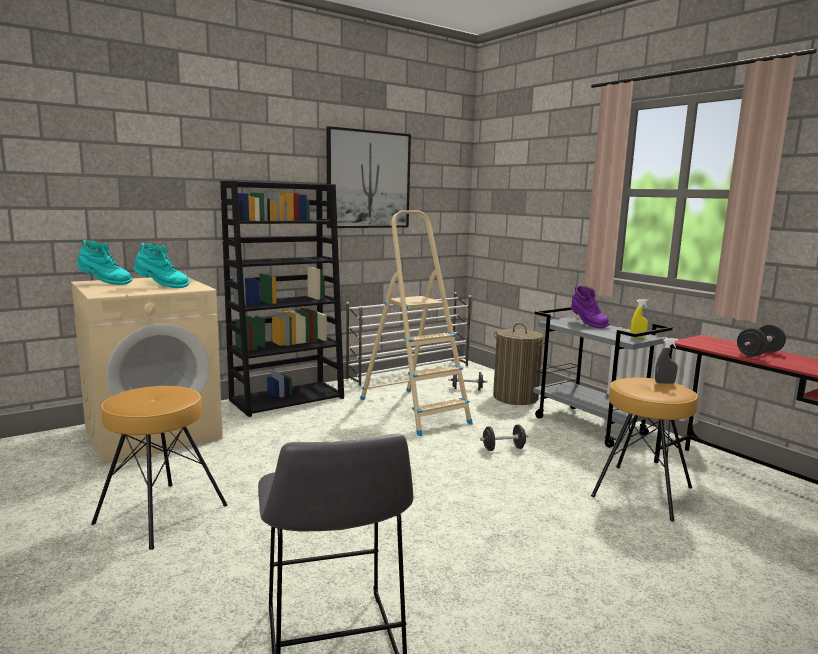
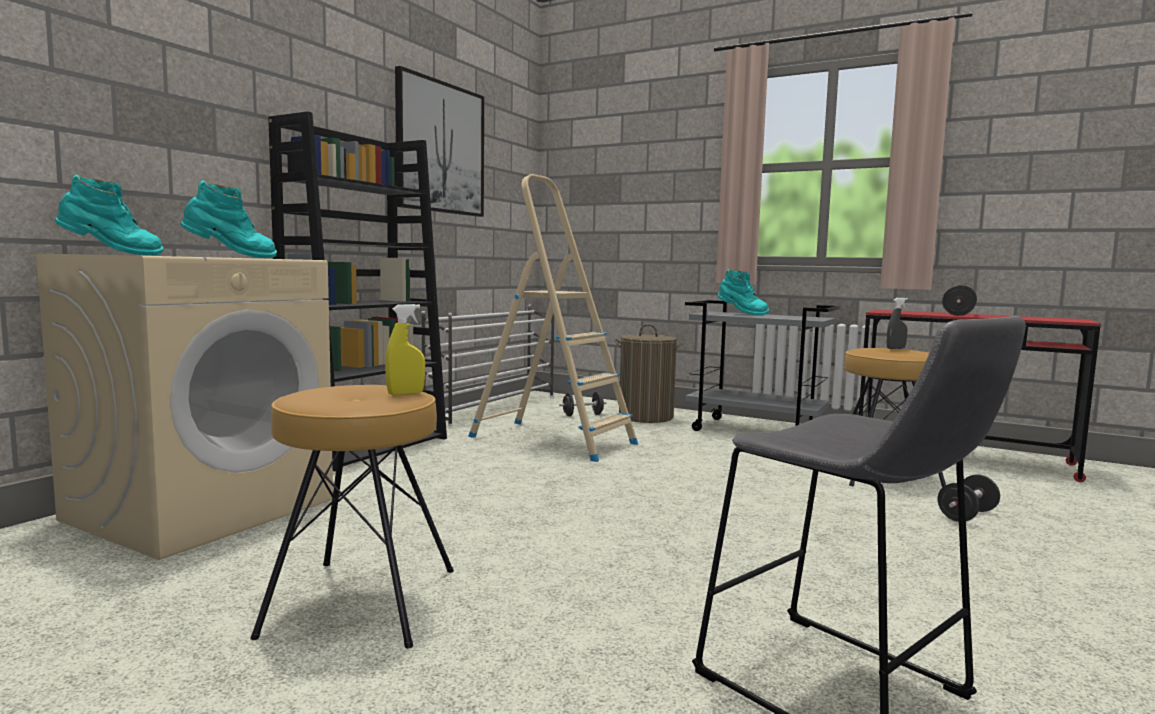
camera: 25 degrees left, 5 degrees down
(503, 448) = (704, 460): black dumbbell -> black dumbbell (967, 515)
(587, 324) = (741, 314): purple boot -> turquoise boot
(638, 337) = (812, 318): yellow spray bottle -> yellow spray bottle (405, 394)

